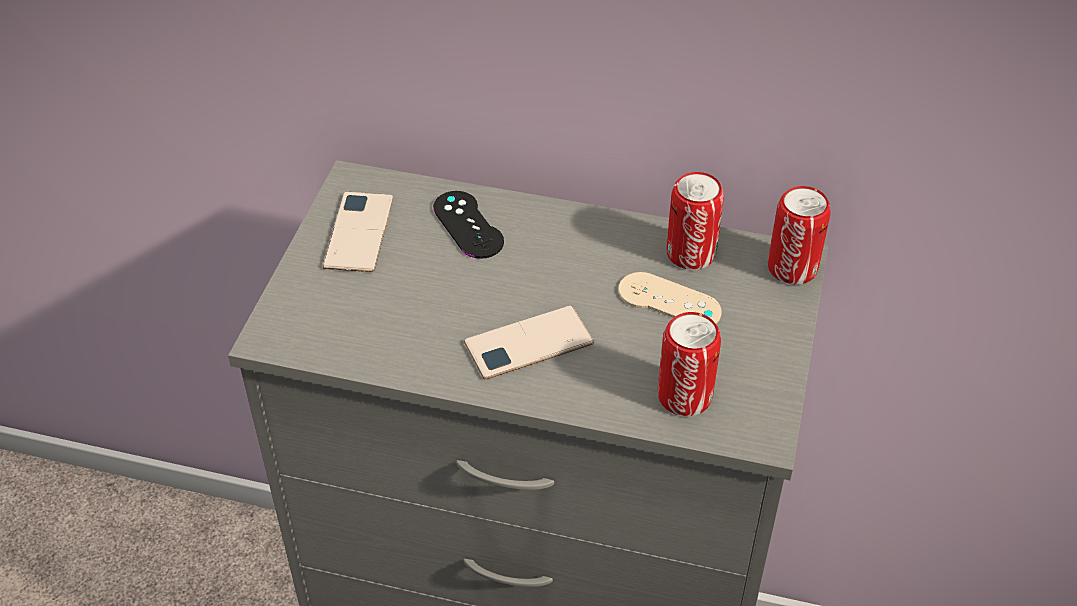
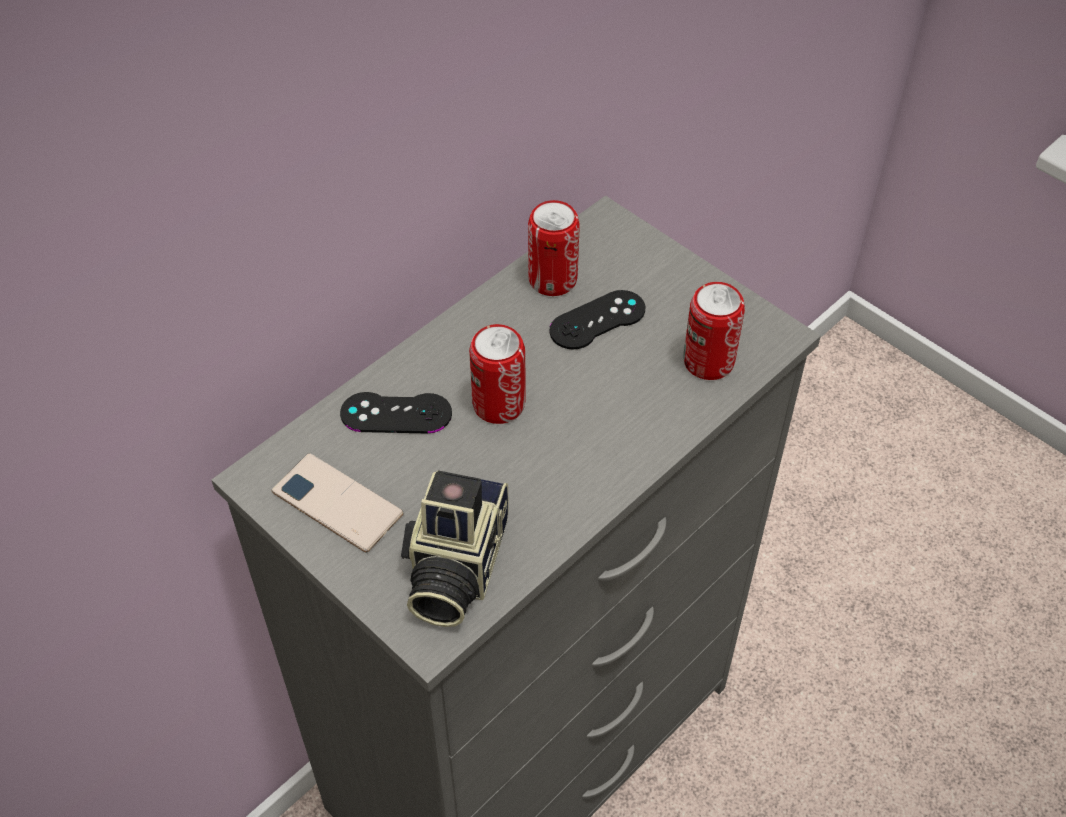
camera: 60 degrees left, 5 degrees up
(341, 322) = (453, 567): none -> camera
(528, 343) = (579, 436): phone -> none
(669, 301) = (597, 320): beige game controller -> black game controller
(792, 268) = (615, 228): can -> can (499, 404)

